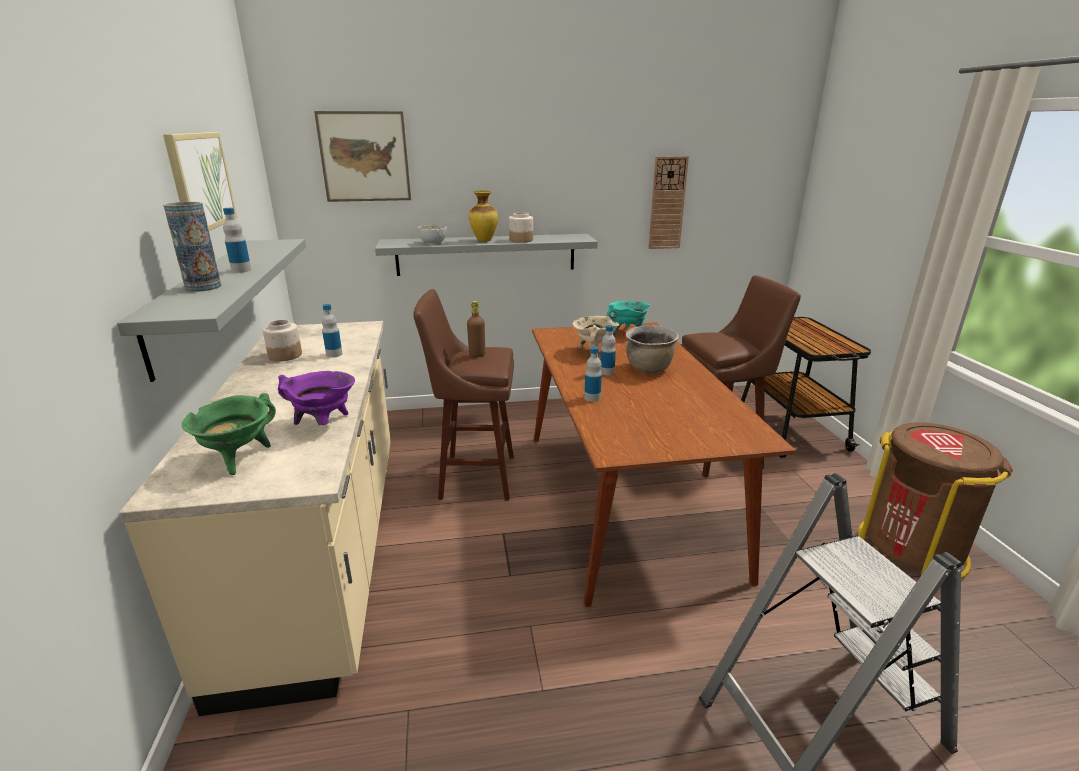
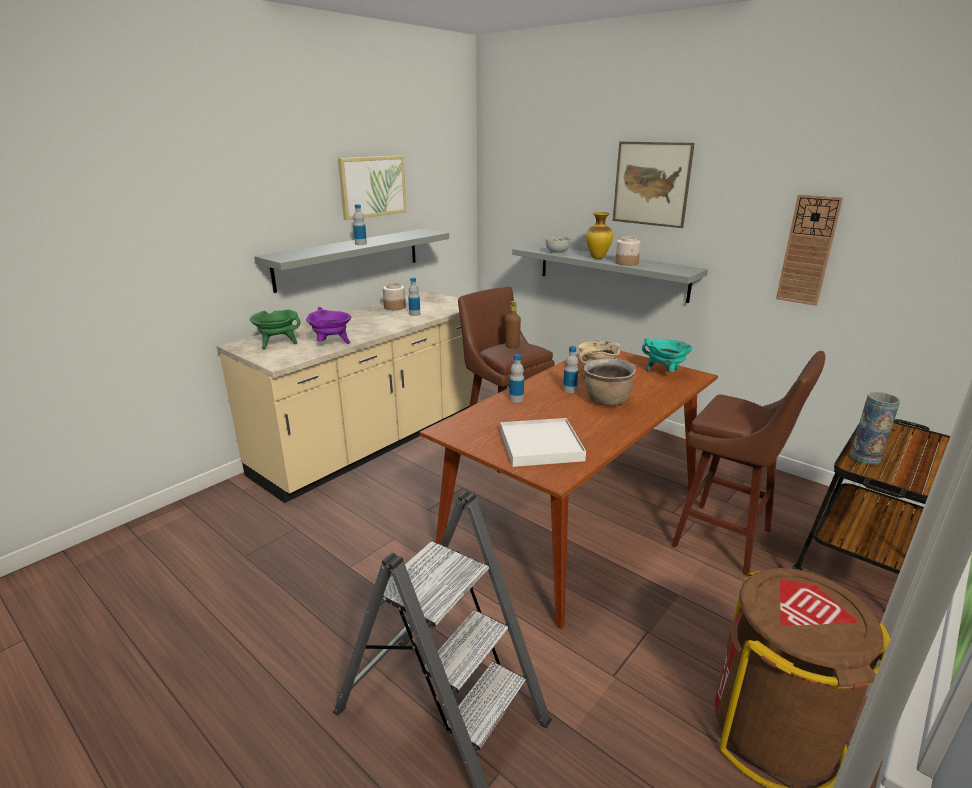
camera: 50 degrees right, 0 degrees up
(203, 287) = (321, 248): vase -> vase (865, 457)
(364, 157) = (534, 176): picture -> picture (651, 184)
(698, 423) = (540, 445): none -> white tray

